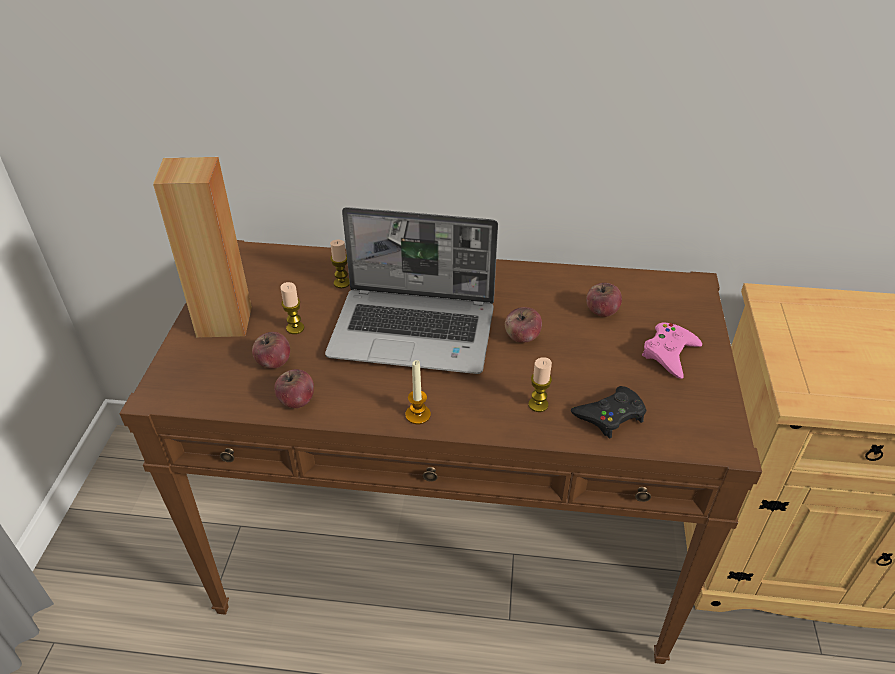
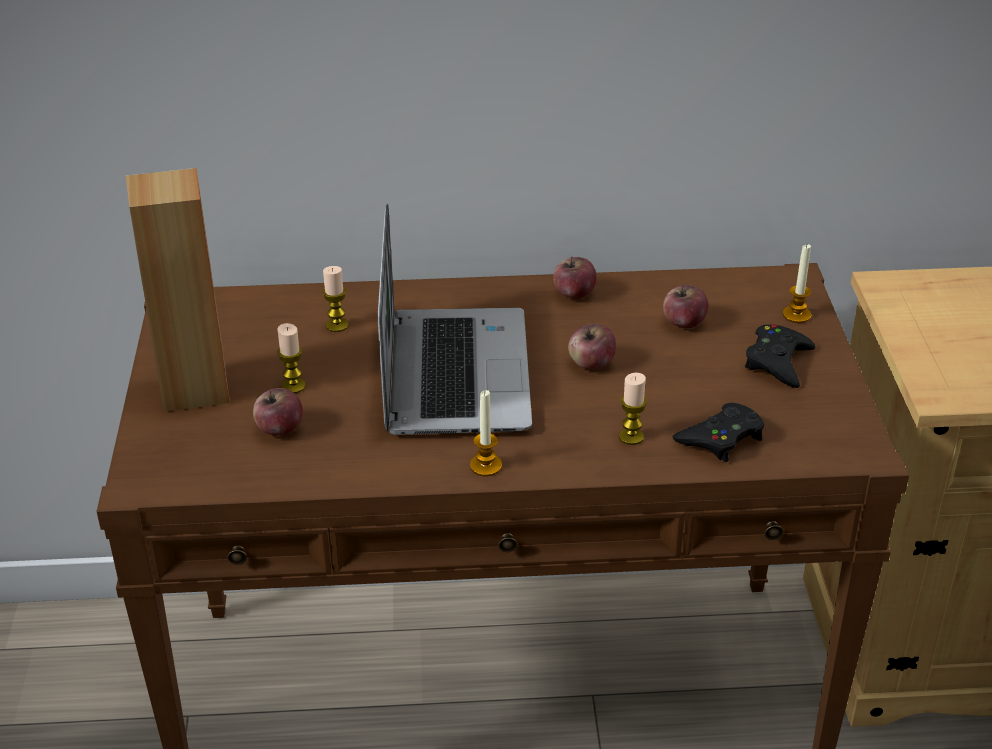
camera: 10 degrees left, 5 degrees down
(296, 400) = (325, 468): apple -> apple (574, 294)
(415, 332) = (453, 372): laptop -> laptop turned 90 degrees counterclockwise
(669, 354) = (778, 362): pink game controller -> black game controller
(692, 315) = (796, 315): none -> candle

